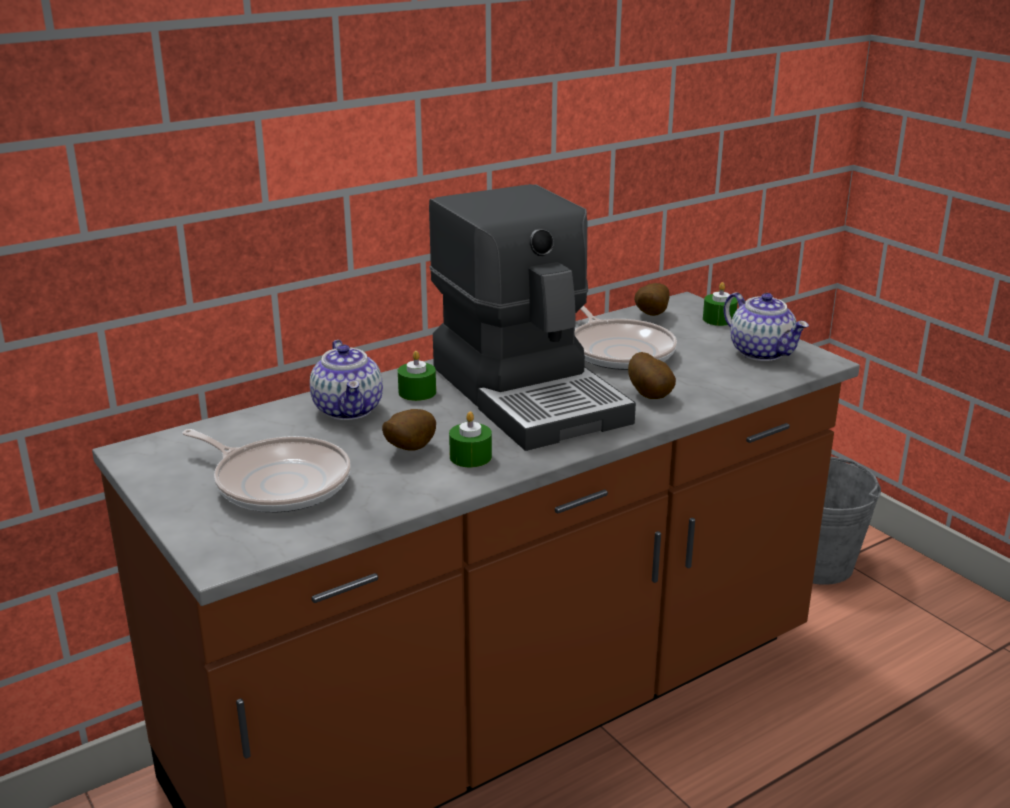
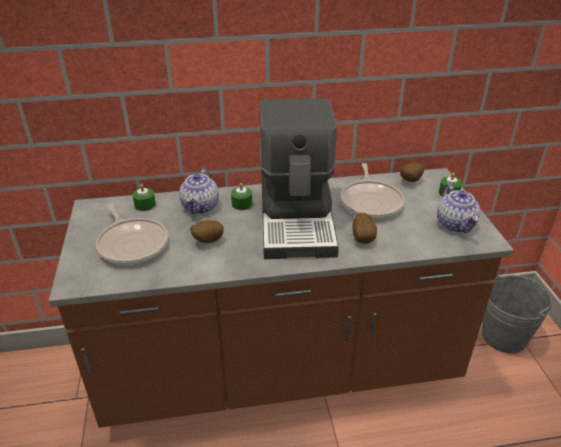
camera: 25 degrees right, 10 degrees up
(470, 457) = (233, 255): green candle -> green candle (145, 205)

